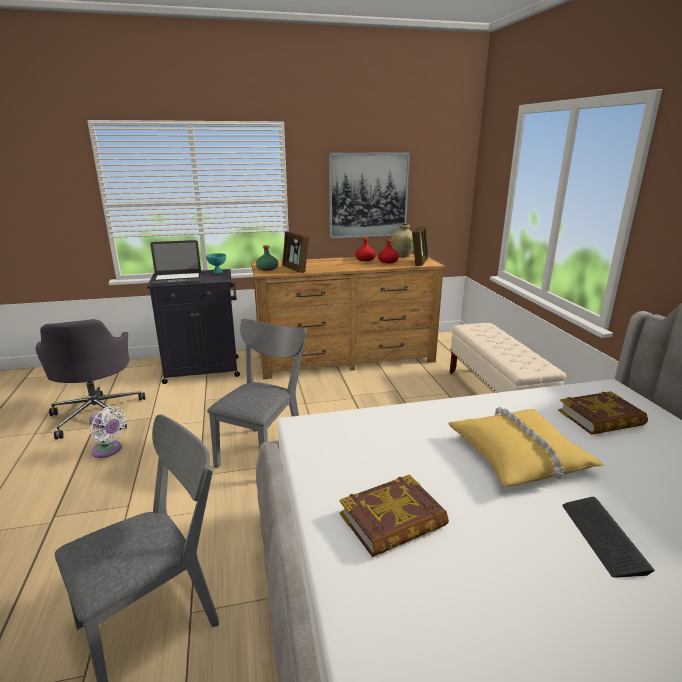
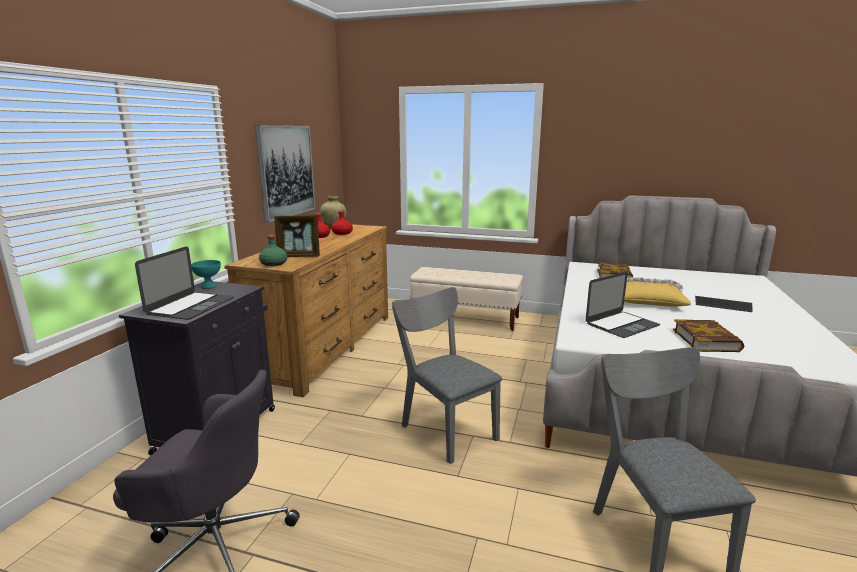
camera: 60 degrees left, 5 degrees down
(109, 450) = (338, 543): white fan -> none
(386, 447) = (622, 324): none -> laptop
(419, 262) = (363, 228): picture frame -> none

